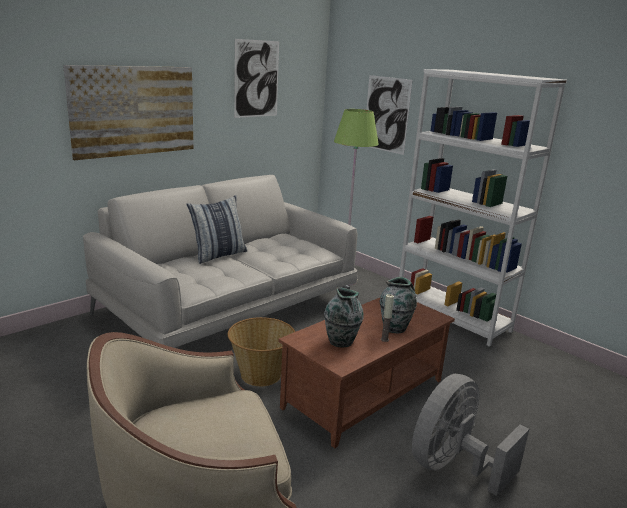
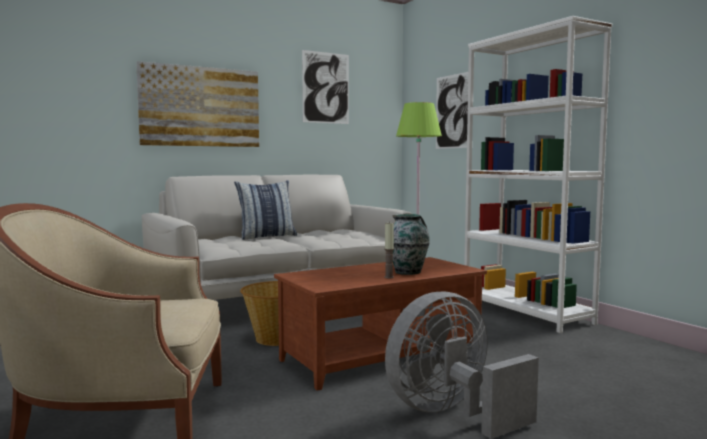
camera: 15 degrees right, 15 degrees down
(341, 342) = (338, 277): vase -> none

